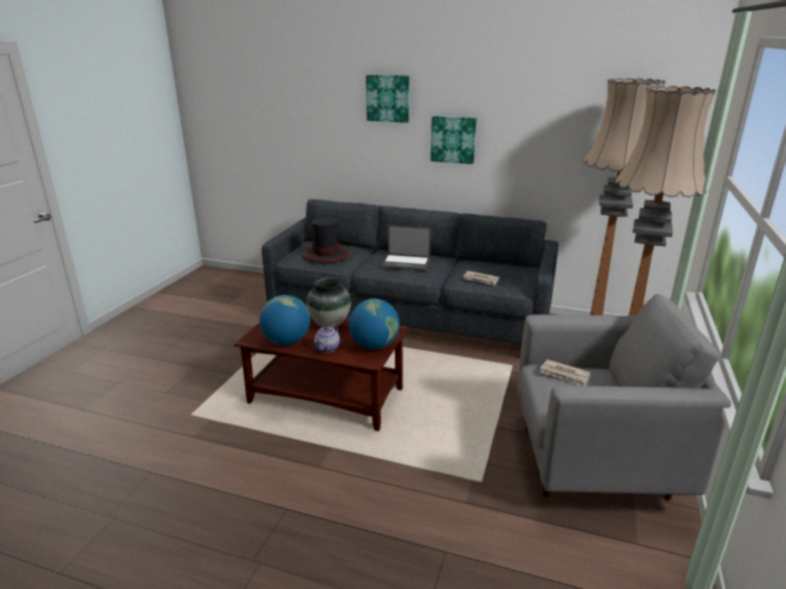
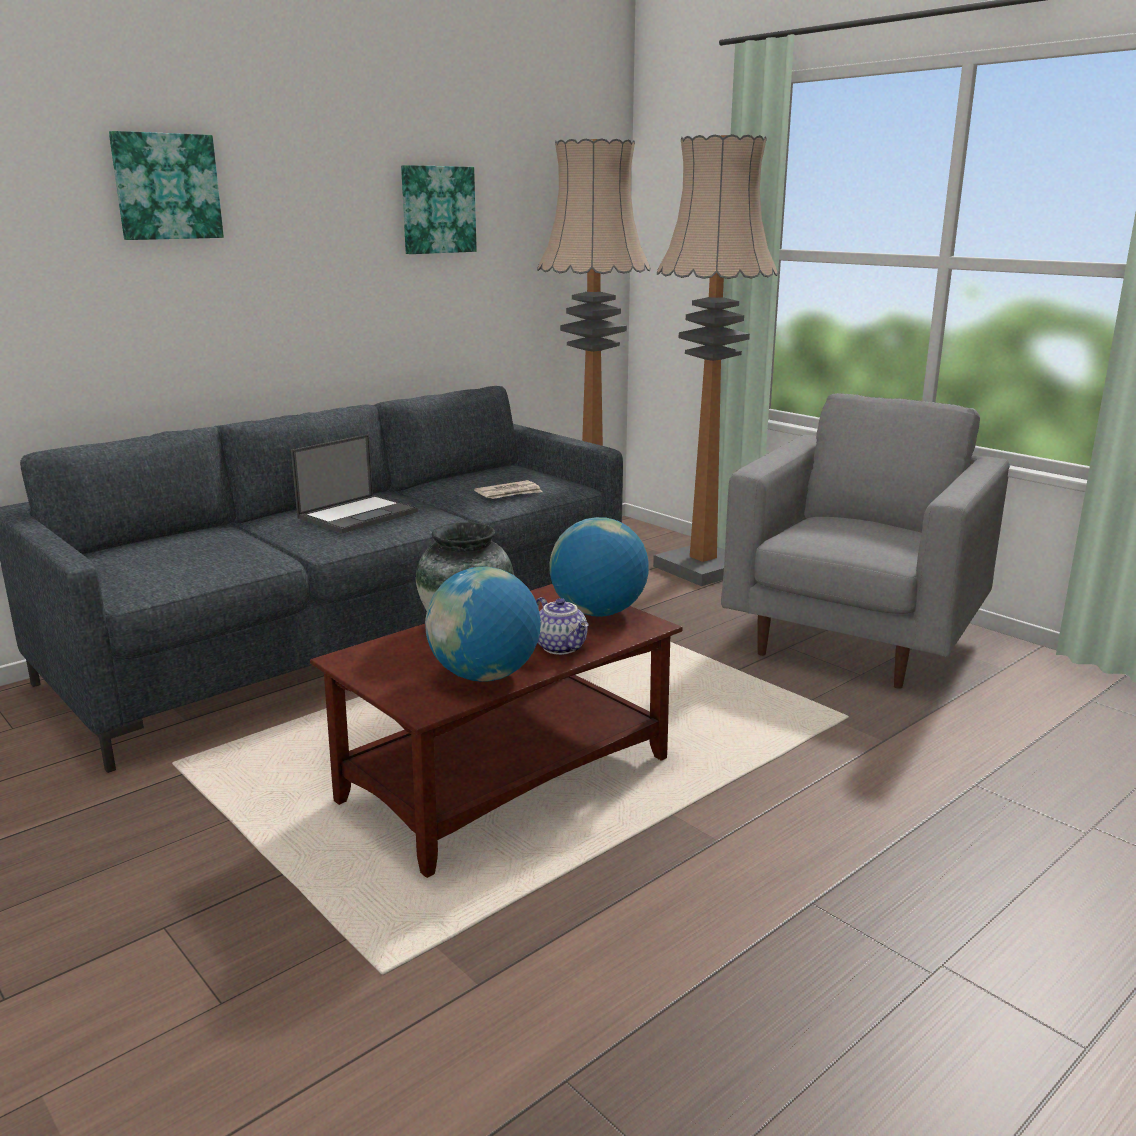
camera: 60 degrees left, 5 degrees down
(326, 255) = (189, 556): hat -> none
(453, 139) = (312, 266): picture -> picture (437, 210)
(564, 374) = (819, 530): newspaper -> none

